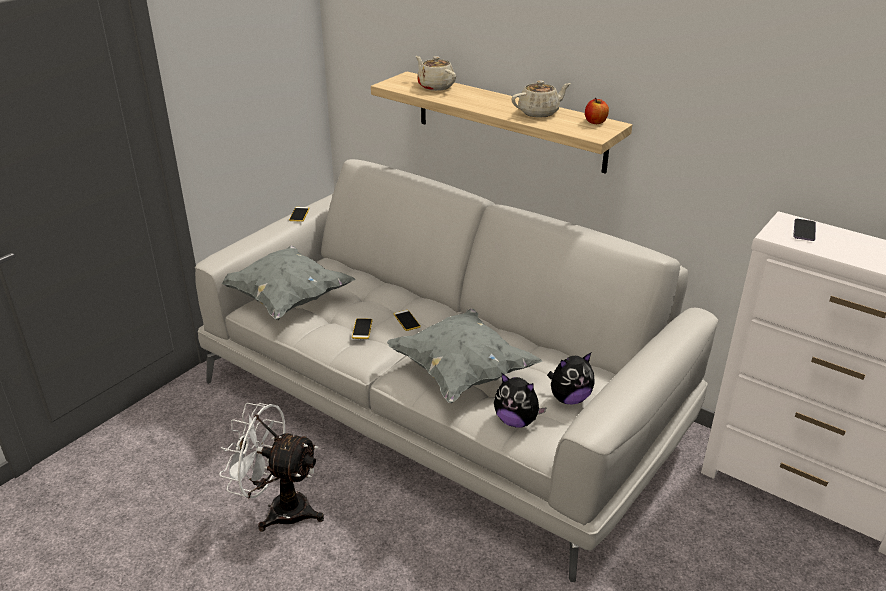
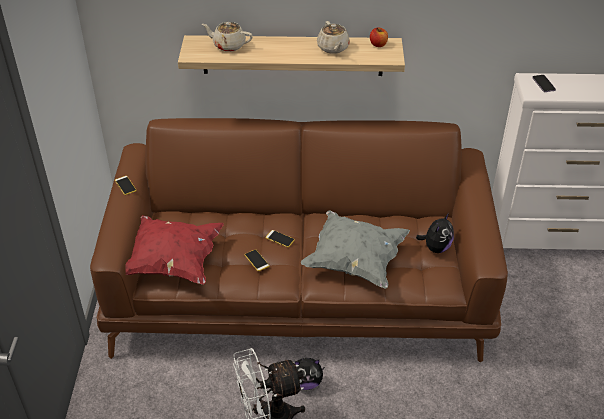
camera: 35 degrees left, 10 degrees up
(287, 299) = (173, 262): grey pillow -> red pillow
(442, 405) = (301, 286): white sofa -> brown sofa
(516, 421) = (419, 279): plush toy -> plush toy (306, 382)
(539, 112) = (333, 48): beige teapot -> beige teapot turned 135 degrees clockwise

